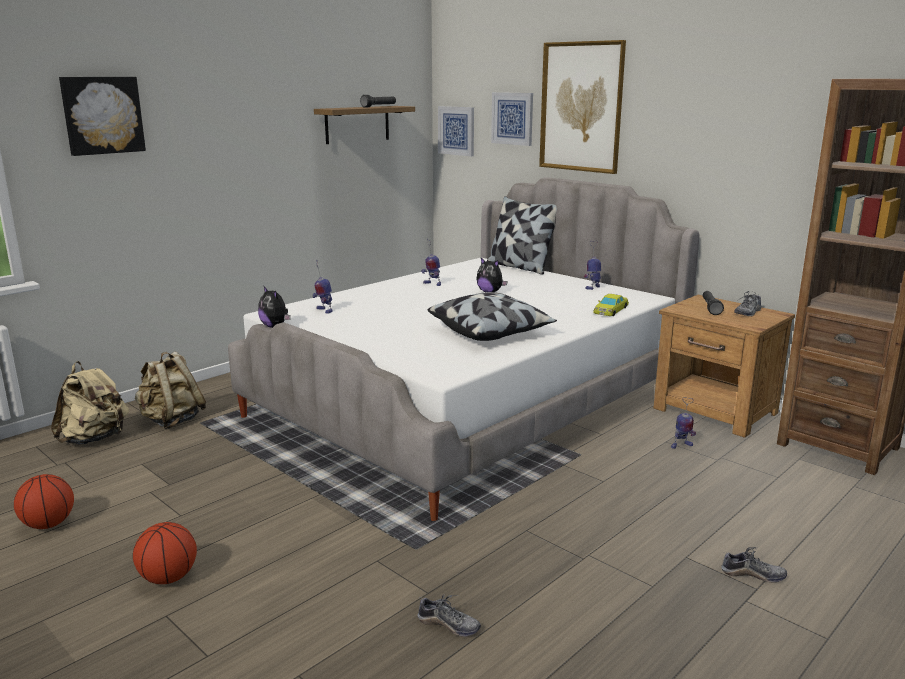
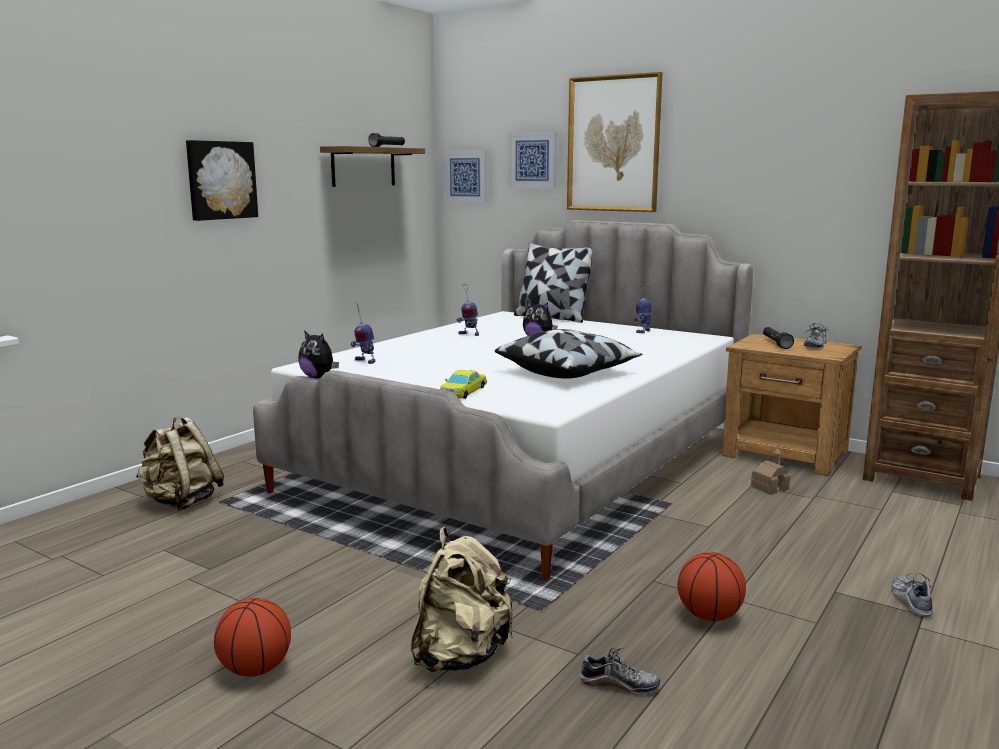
camera: 10 degrees left, 5 degrees down
(48, 525) = (69, 625): basketball -> basketball (709, 616)
(94, 439) = (90, 528): beige backpack -> beige backpack (460, 656)
(102, 115) = (94, 138): picture -> picture (221, 180)
(610, 310) = (678, 349): yellow toy car -> yellow toy car (463, 391)
(681, 446) = (769, 488): toy robot -> toy house
(752, 574) = (911, 602): shoe -> shoe turned 90 degrees counterclockwise

